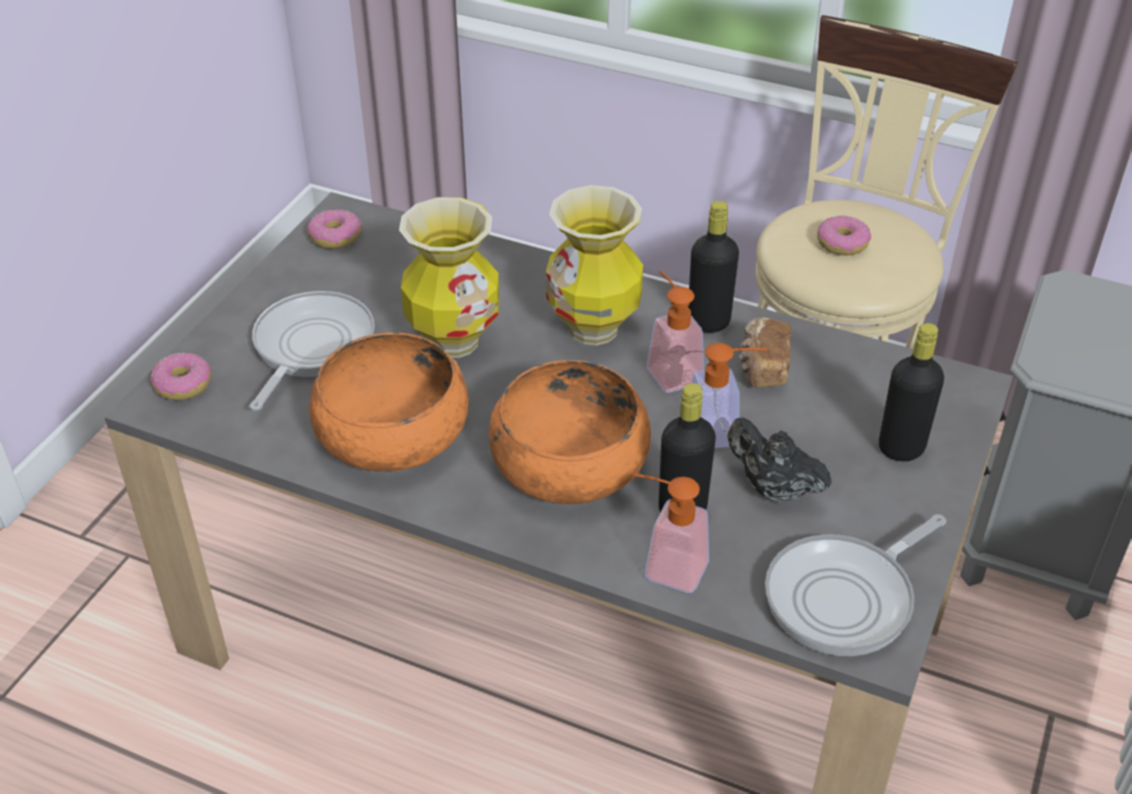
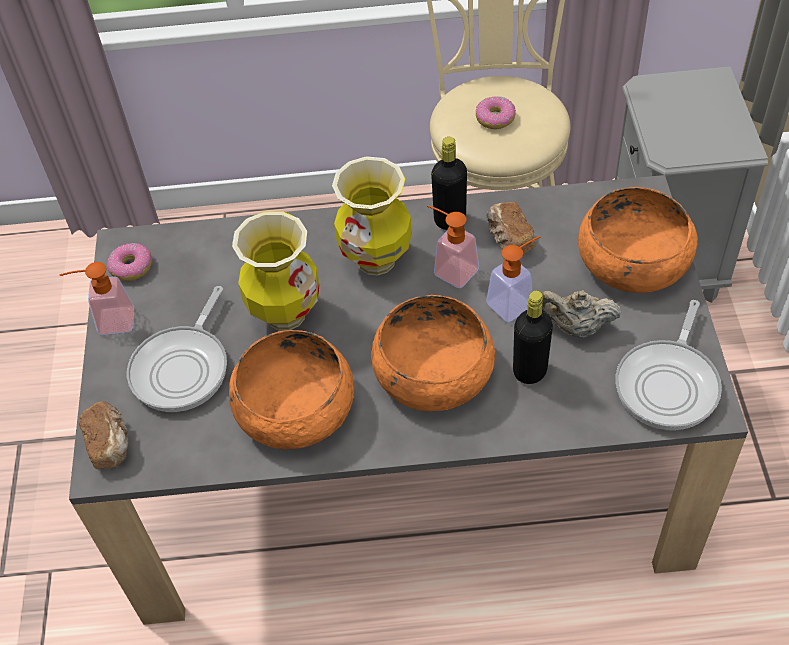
camera: 25 degrees left, 10 degrees up
(183, 384) = (110, 443): donut -> bread
(310, 347) = (183, 368): frying pan -> frying pan turned 150 degrees counterclockwise
(665, 566) = (547, 417): soap dispenser -> soap dispenser (108, 322)
(773, 488) = (575, 327): black teapot -> beige teapot
(901, 448) = (633, 260): black bottle -> orange bowl

